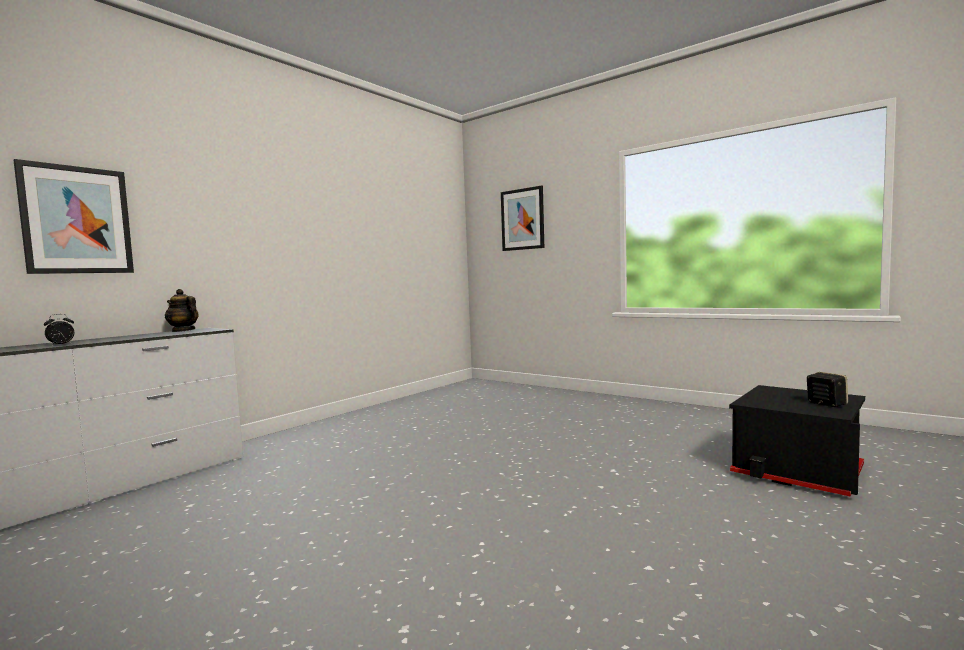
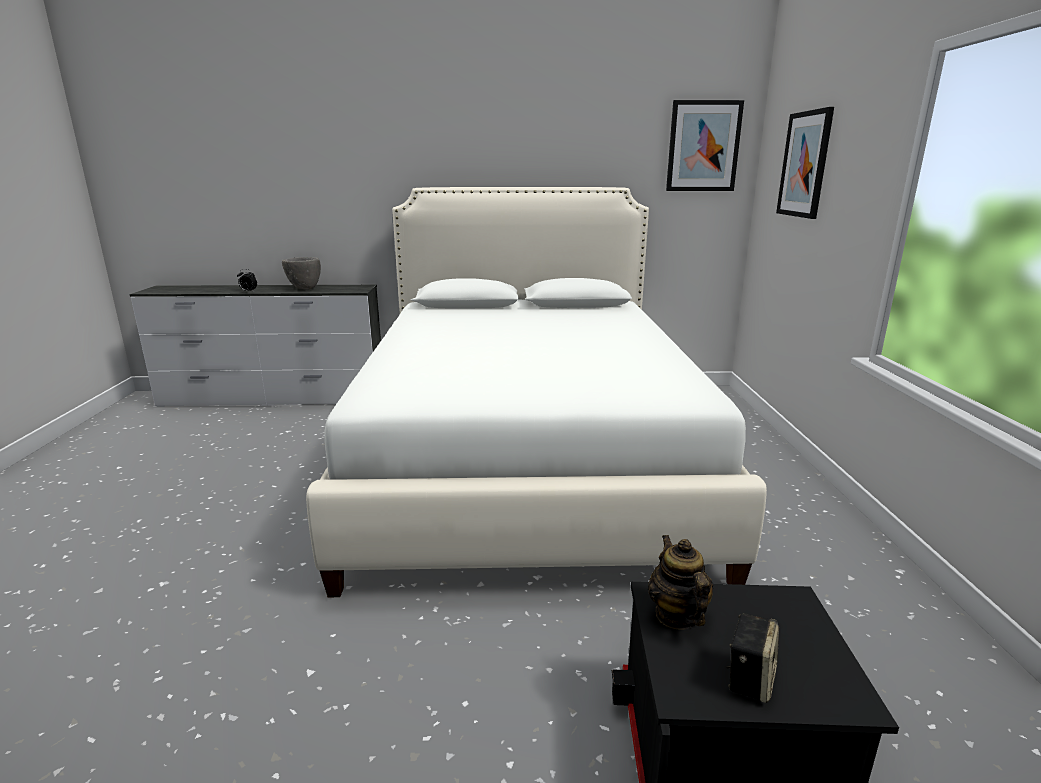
camera: 50 degrees right, 15 degrees up
(77, 220) = (278, 189): picture -> picture (703, 146)
(134, 336) = (304, 288): none -> grey bowl
(183, 331) = (346, 286): teapot -> teapot (677, 615)
(462, 437) = (527, 460): none -> white bed

